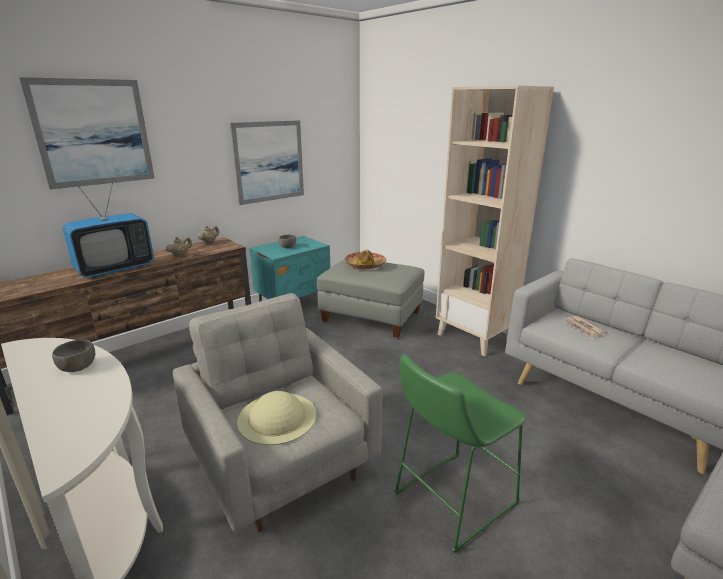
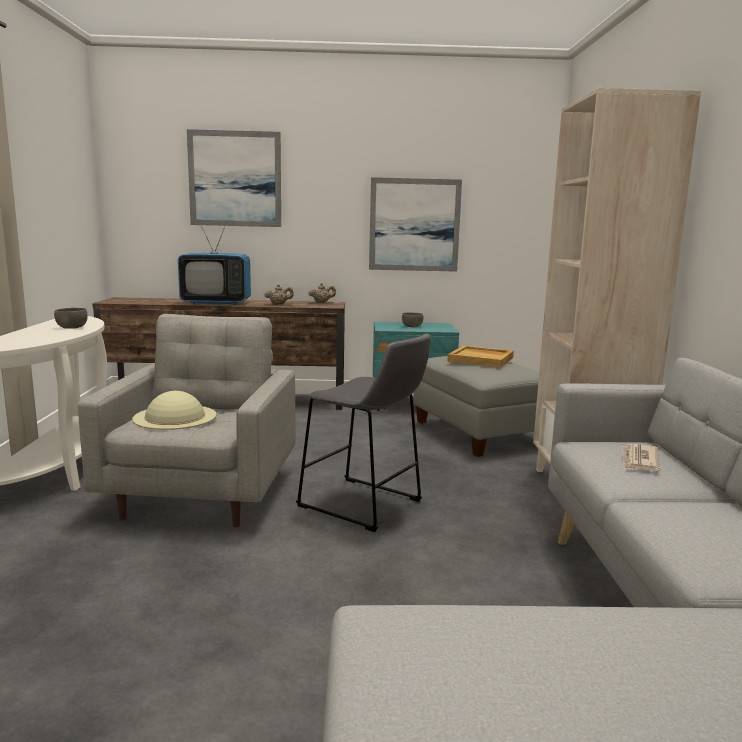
camera: 40 degrees right, 10 degrees down
(365, 265) = (481, 359): hat -> beige tray
(399, 411) = (365, 506): none -> grey stool
(450, 501) = (285, 578): green stool -> none

